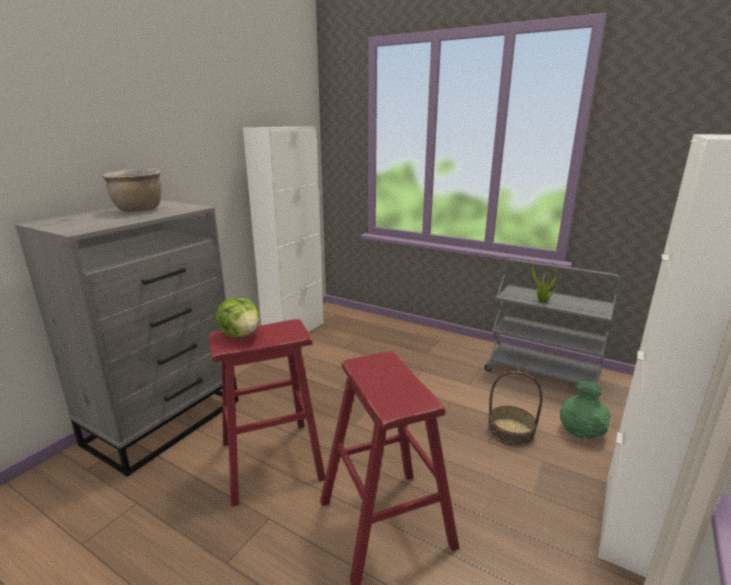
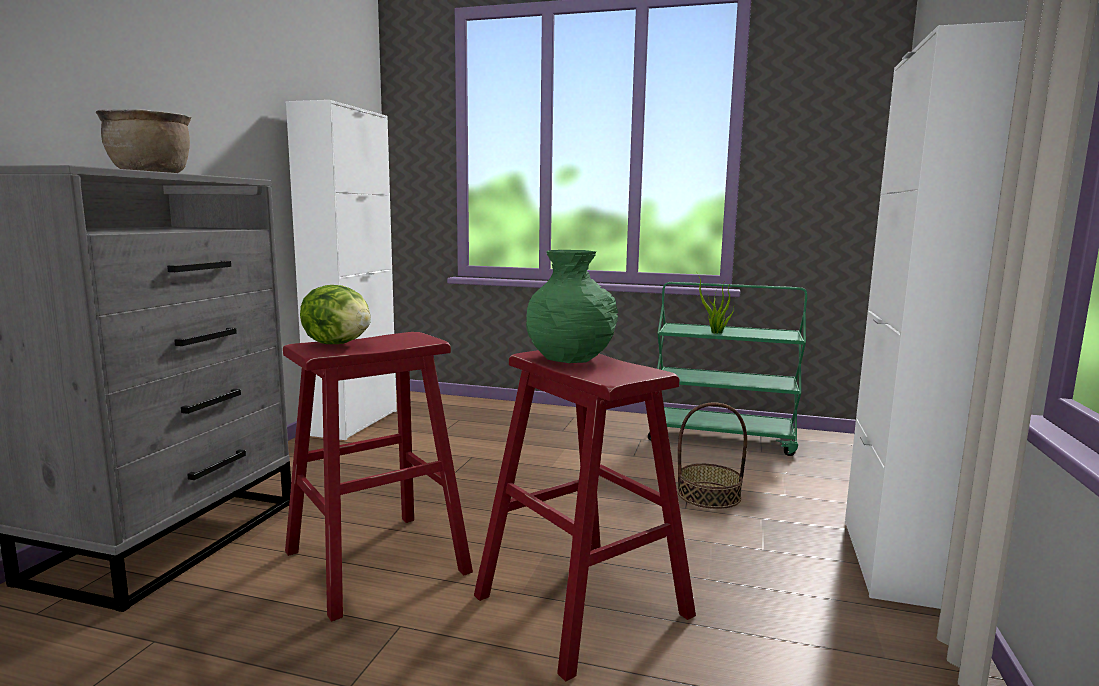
camera: 15 degrees left, 10 degrees down
(542, 374) = (722, 439): grey cart -> green cart
(581, 431) = (795, 486): green vase -> green vase (572, 358)

